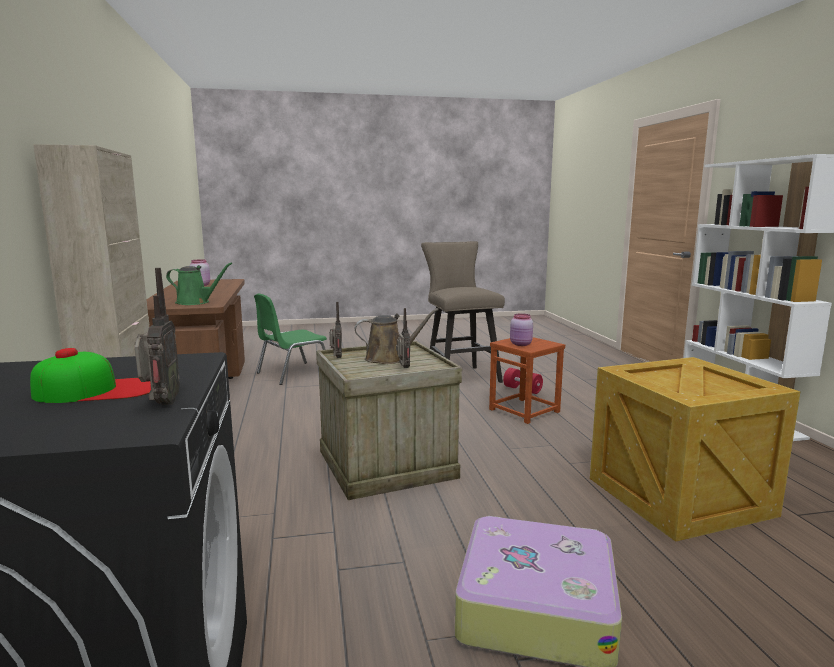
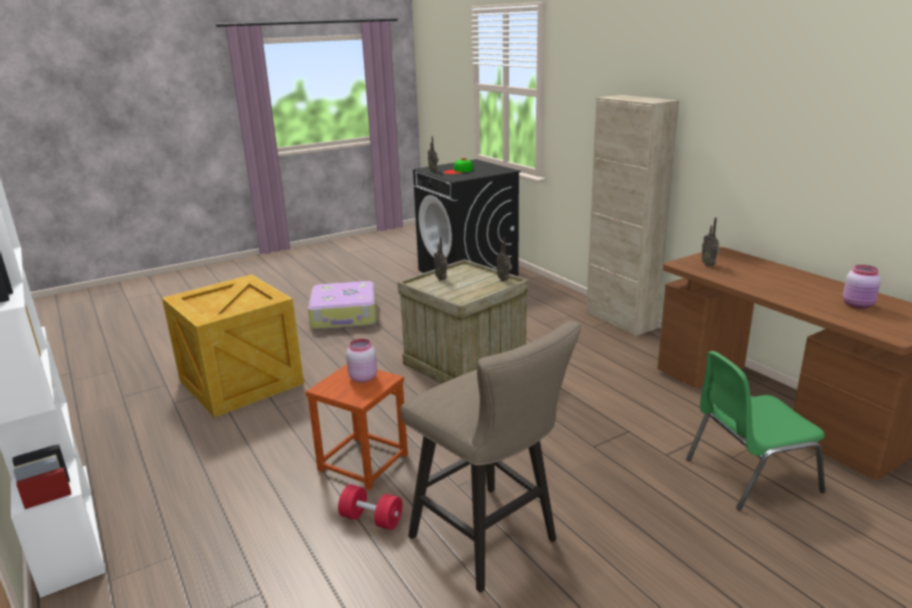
camera: 160 degrees right, 10 degrees up
(196, 302) = (709, 265): green watering can -> radio
(293, 374) = (749, 474): green chair -> green chair turned 135 degrees counterclockwise
(389, 358) = (462, 285): brown watering can -> none

